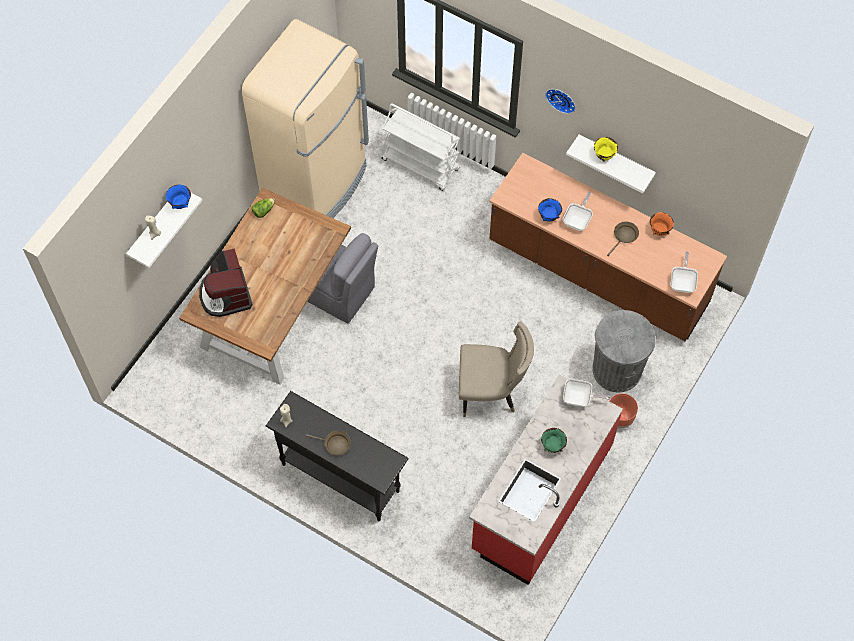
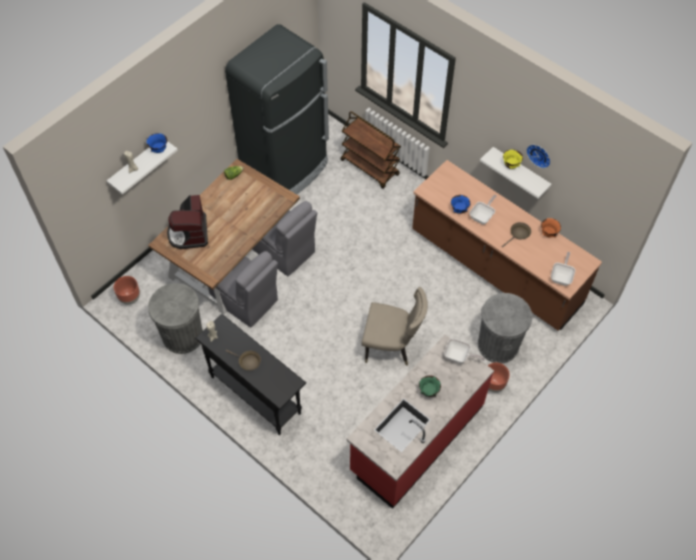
camera: 10 degrees right, 5 degrees down
(158, 381) = (130, 298): none -> brown planter
(235, 419) = (182, 335): none -> grey trash can
(303, 363) = (246, 301): none -> grey chair
(316, 184) = (286, 170): beige fridge -> black fridge
(421, 165) = (370, 167): white cart -> brown cart
(561, 99) = (482, 113): wall clock -> wall clock (539, 154)

